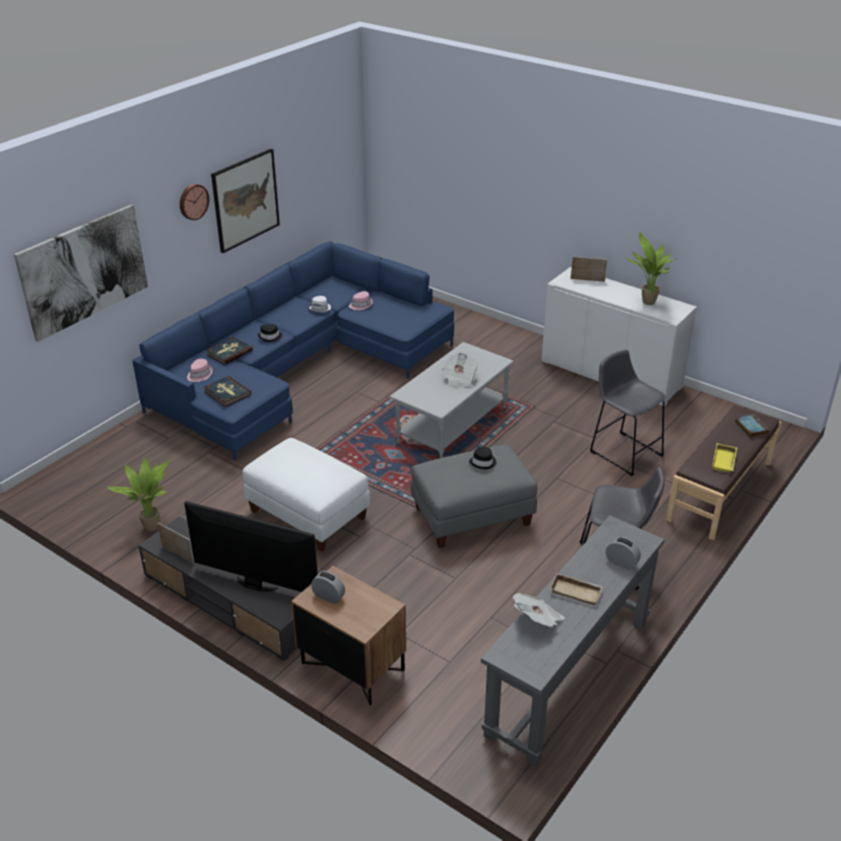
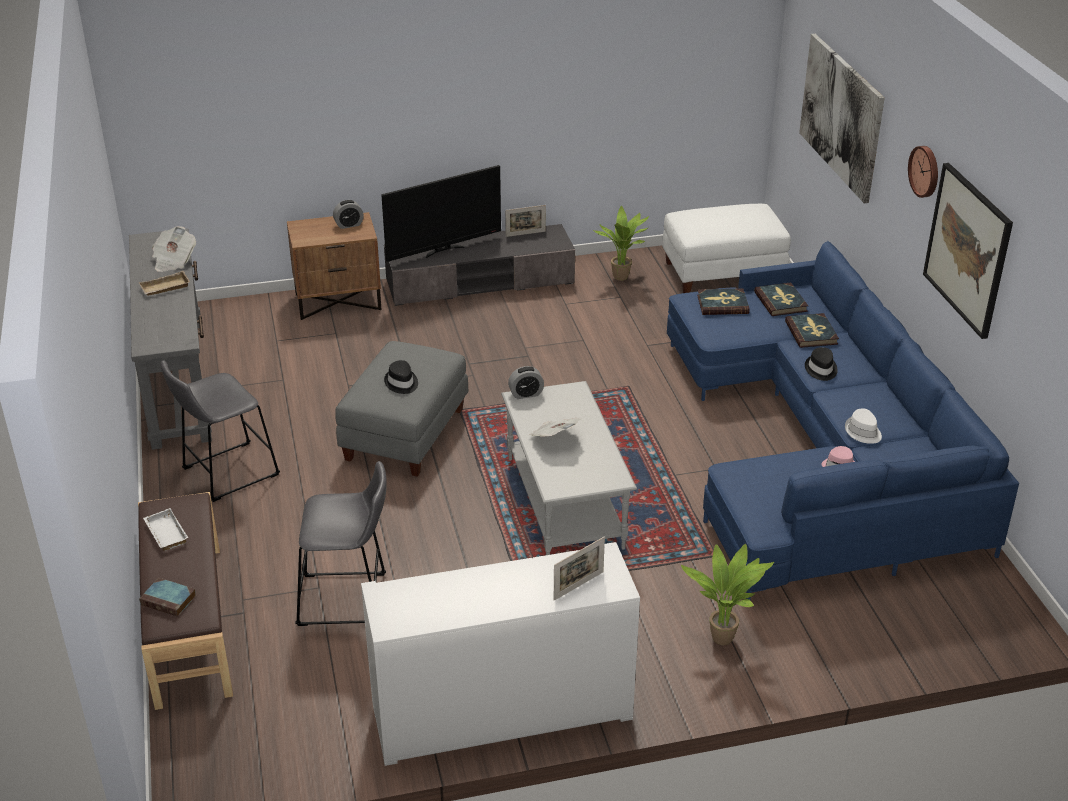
camera: 130 degrees right, 0 degrees up
(199, 374) = (781, 302): pink hat -> book
(307, 514) = (536, 351): white ottoman -> white ottoman (723, 272)
(621, 563) = (150, 321): alarm clock -> alarm clock (526, 394)
(646, 303) = (447, 597): potted plant -> potted plant (723, 637)
(725, 461) = (164, 533): yellow tray -> white tray

